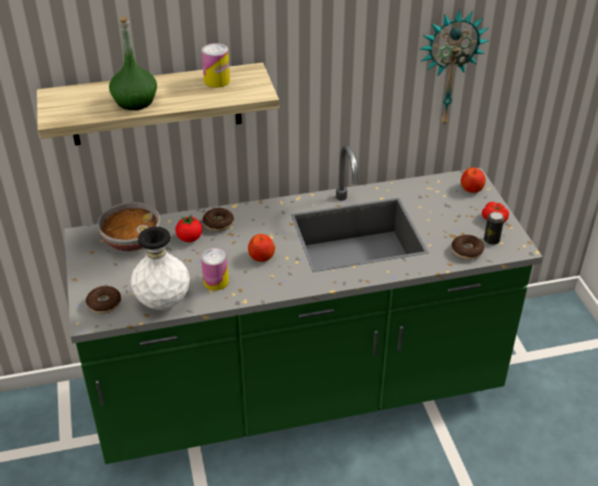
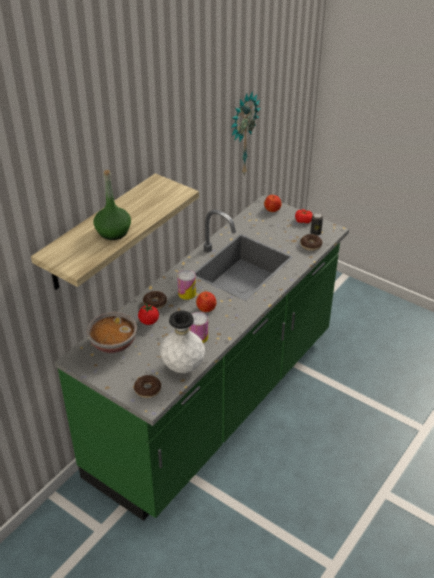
camera: 40 degrees left, 0 degrees up
(217, 81) = (145, 196): can -> can (187, 293)

